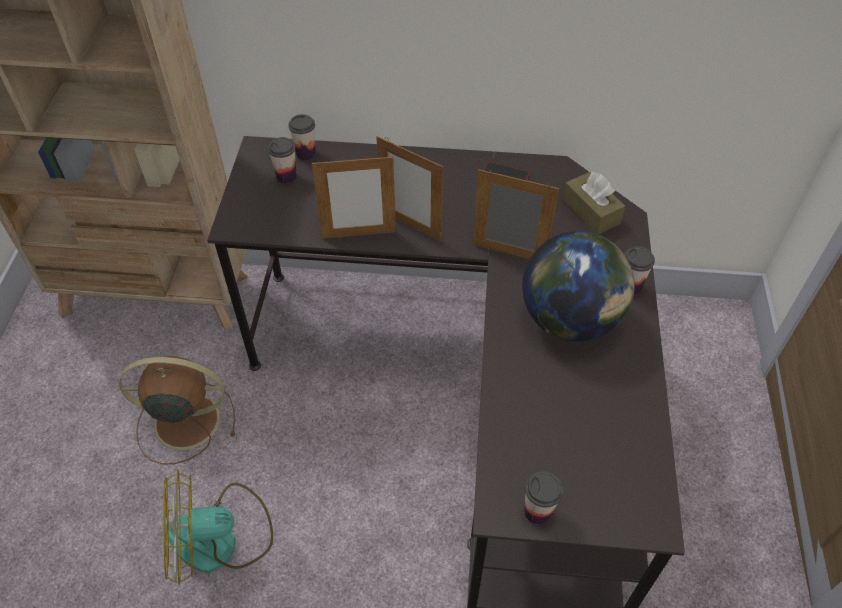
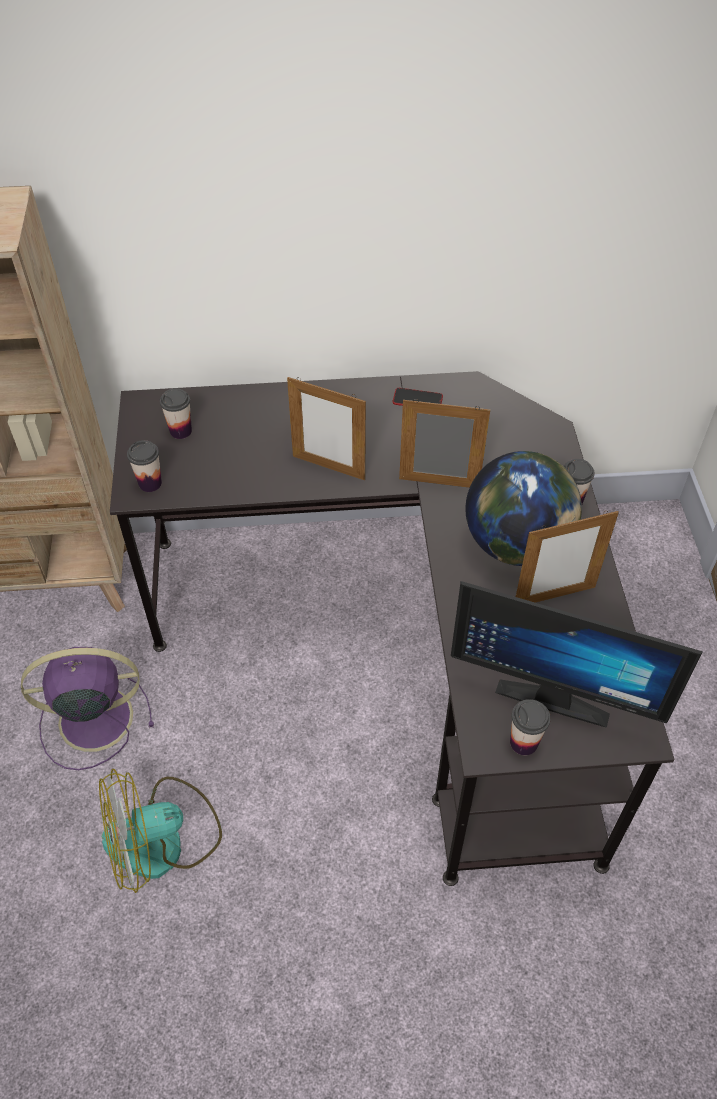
camera: 10 degrees left, 0 degrees up
(184, 421) = (92, 719): brown fan -> purple fan
(306, 153) = (196, 402): cup -> cup (150, 483)
(359, 234) = (275, 484): picture frame -> picture frame (554, 596)
(578, 466) = (555, 691): none -> monitor
(591, 212) = (515, 428): brown tissue box -> none

